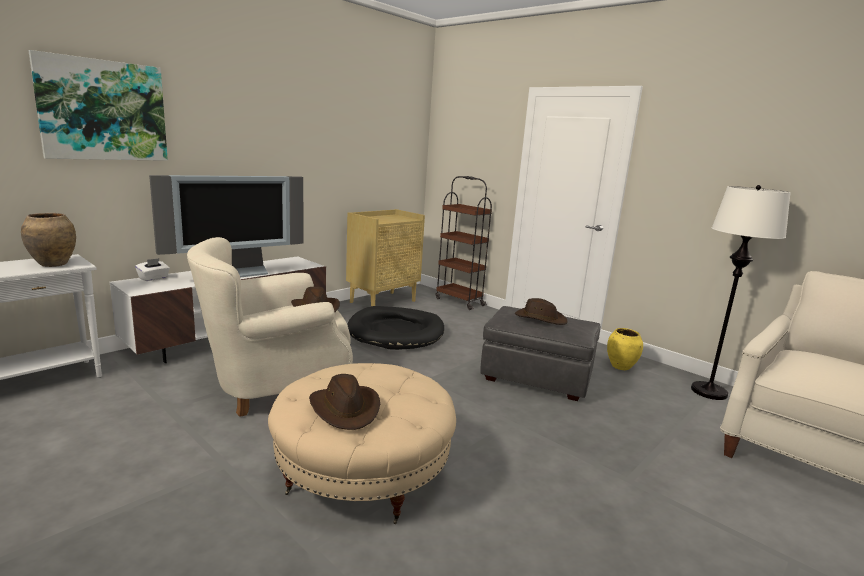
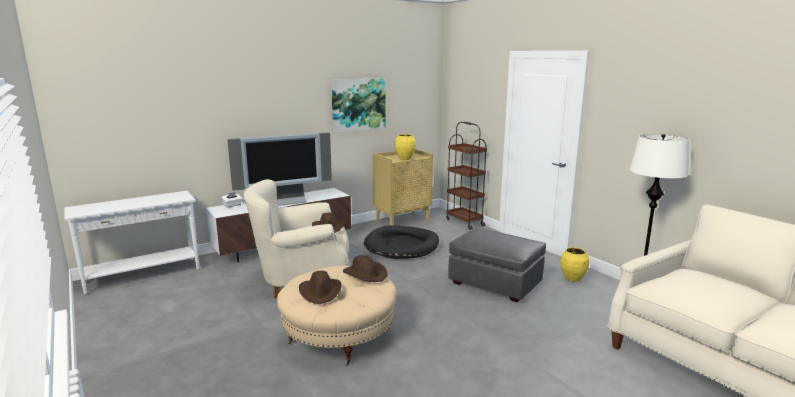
camera: 15 degrees right, 0 degrees up
(53, 264) = (172, 198): brown vase -> none
(103, 110) = (201, 98): picture -> picture (358, 104)
(390, 220) = (404, 159): none -> yellow vase
(540, 318) = (495, 238): brown hat -> brown hat (365, 274)

